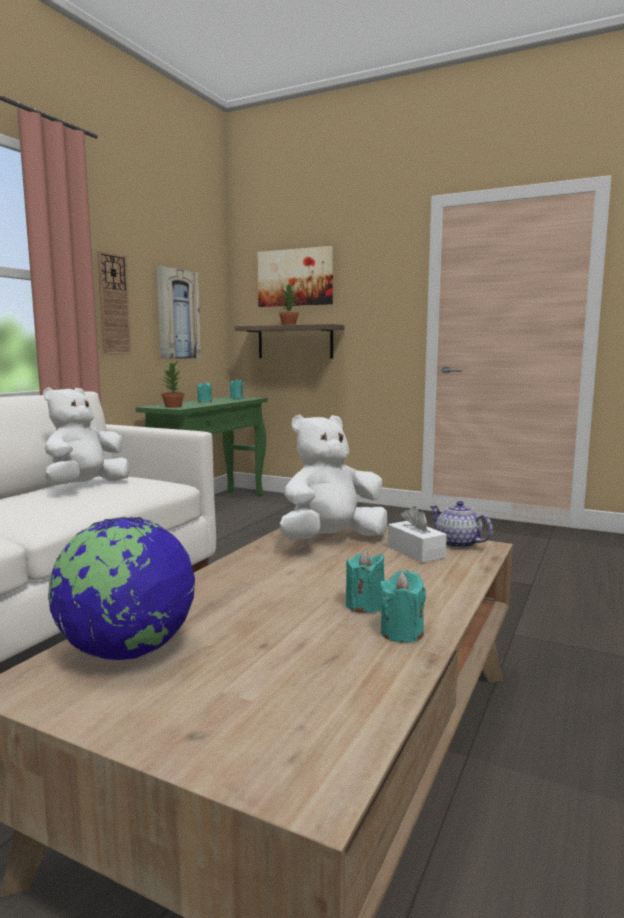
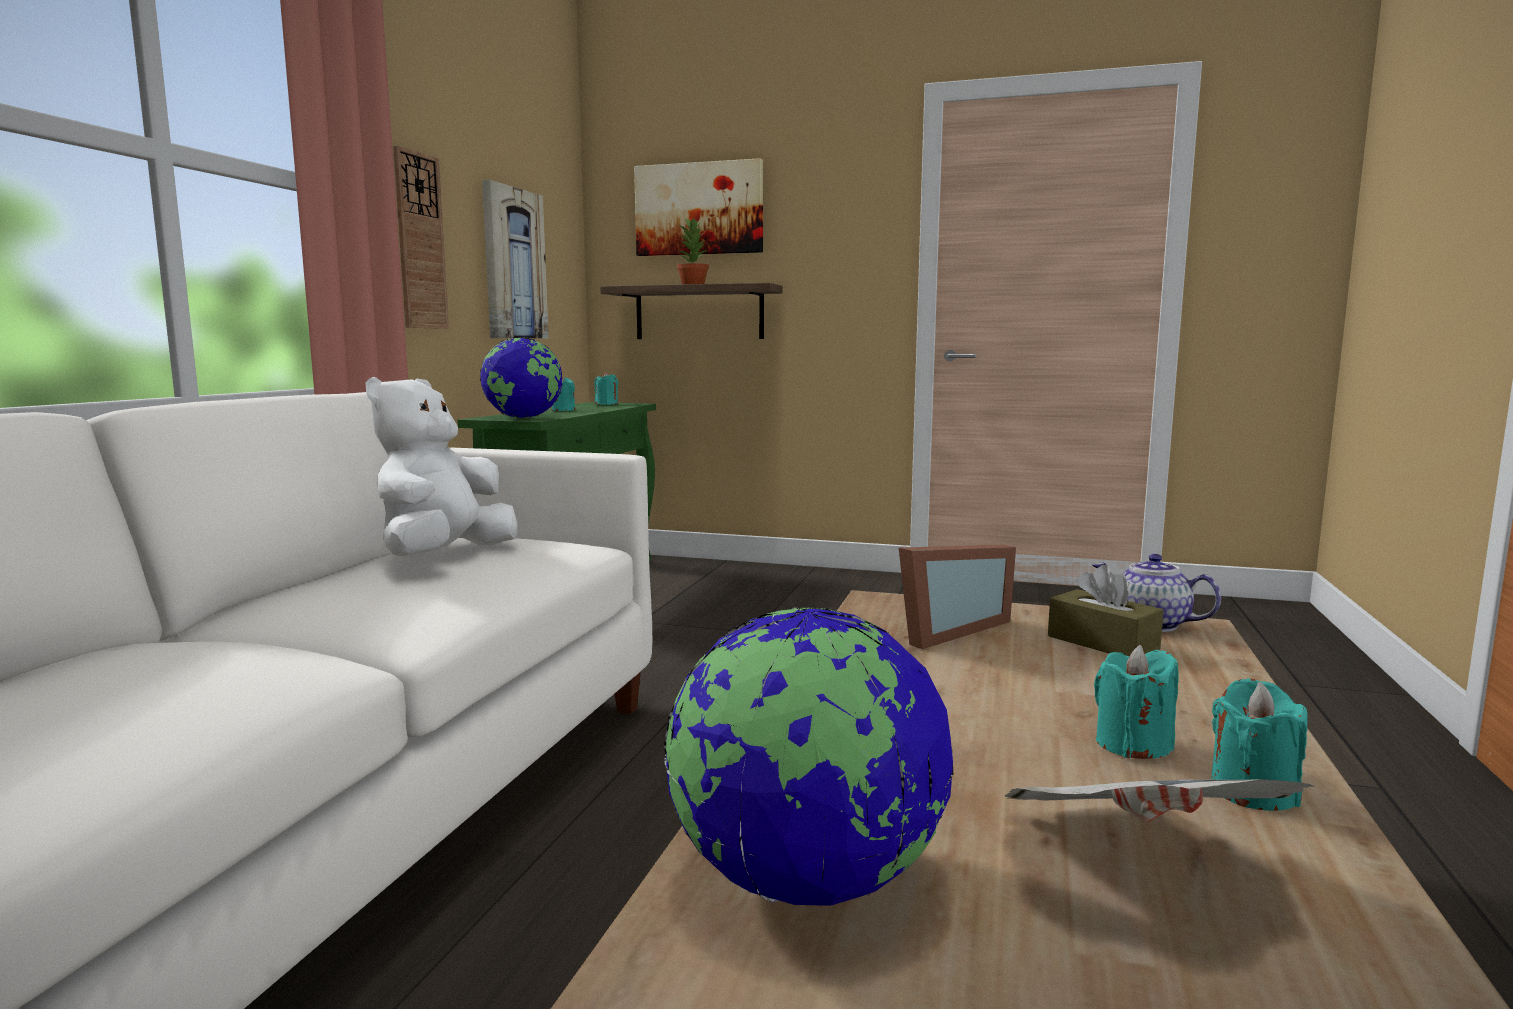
camera: 10 degrees left, 0 degrees up
(173, 407) = (524, 418): potted plant -> globe
(296, 659) = (1136, 863): none -> newspaper
(331, 540) = (945, 630): white plush toy -> picture frame
(415, 552) = (1102, 642): white tissue box -> brown tissue box

